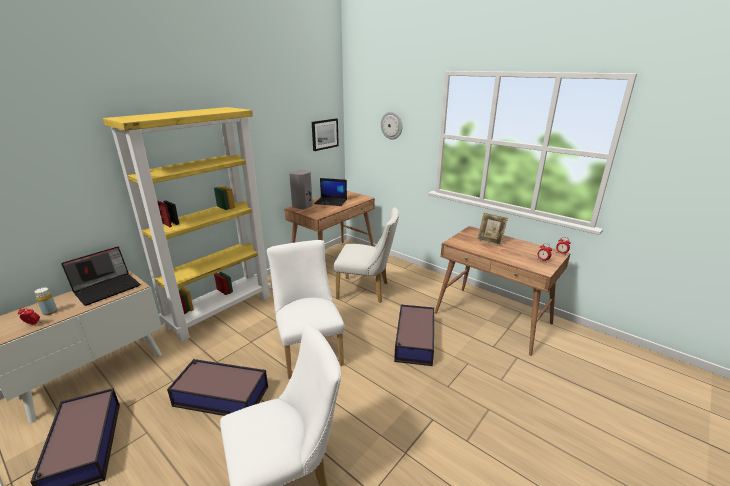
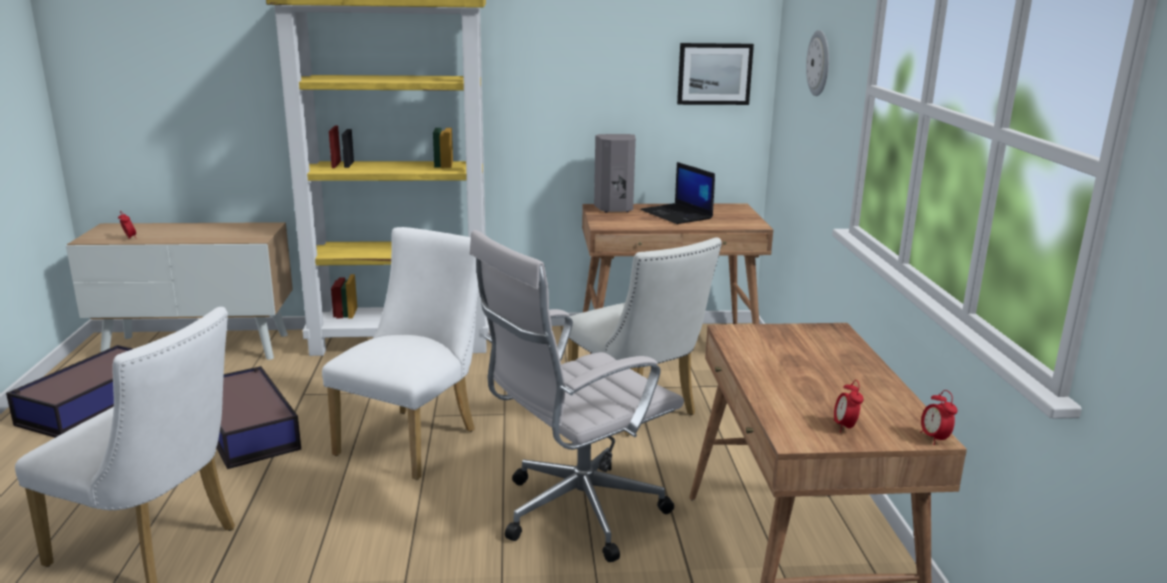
camera: 45 degrees right, 5 degrees down
(50, 312) = (158, 233): yellow bottle -> none
(107, 288) = (234, 231): laptop -> none
(414, 341) = (574, 513): storage box -> white office chair
(490, 241) = (817, 357): picture frame -> none

